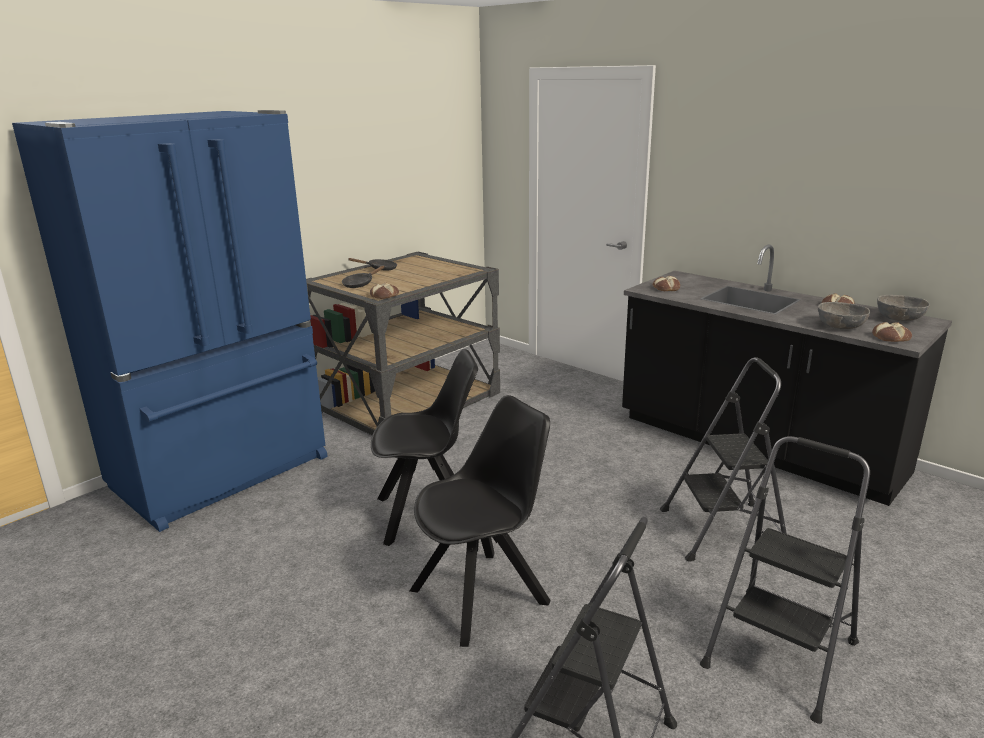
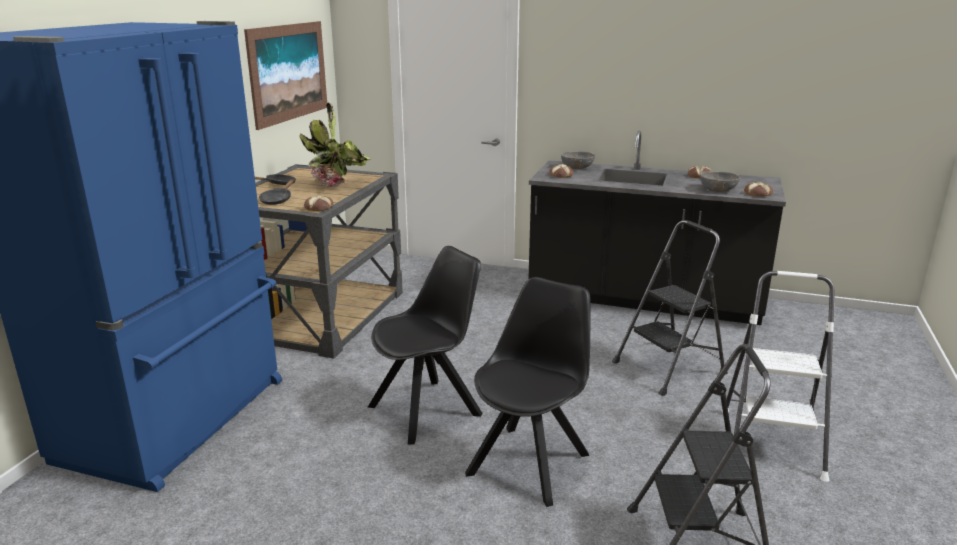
camera: 25 degrees left, 0 degrees up
(418, 161) = (289, 72): none -> picture
(431, 276) = (340, 185): none -> potted plant
(782, 650) = (771, 440): black step ladder -> white step ladder
(899, 319) = (748, 180): grey bowl -> grey bowl (577, 168)

